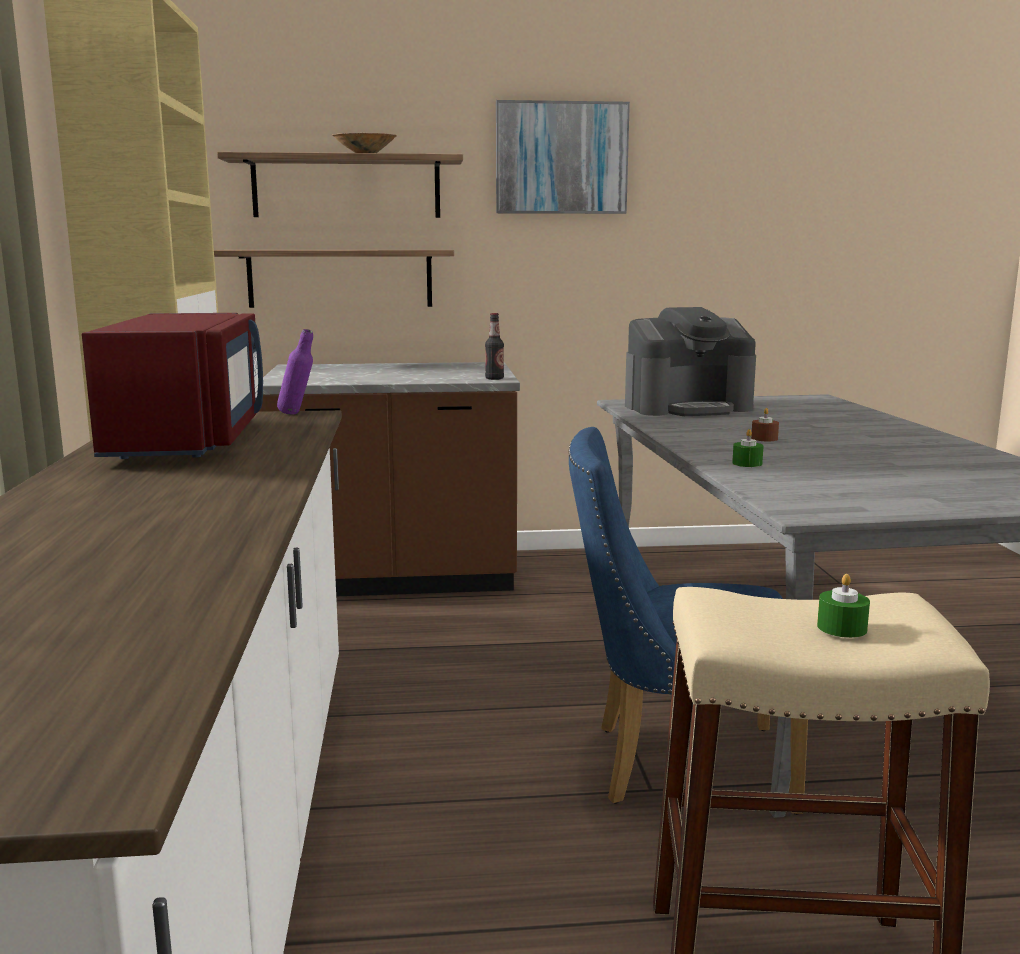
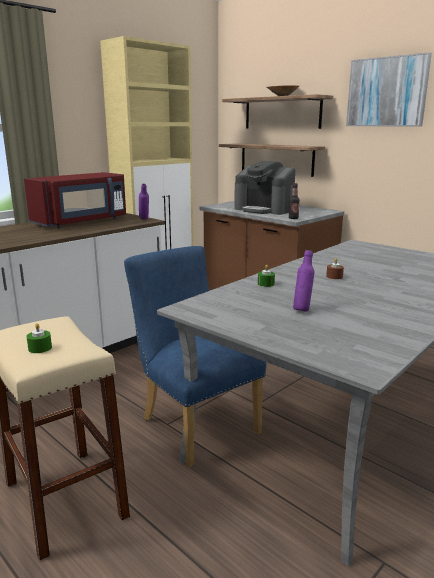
camera: 50 degrees right, 5 degrees up
(687, 407) = (376, 253): coffee machine -> coffee machine (264, 209)
(885, 474) = (302, 309): none -> purple bottle

